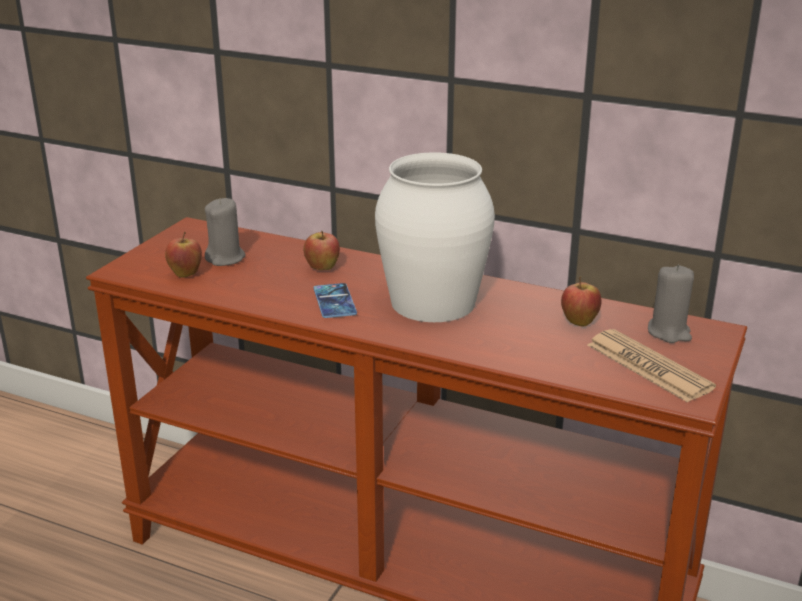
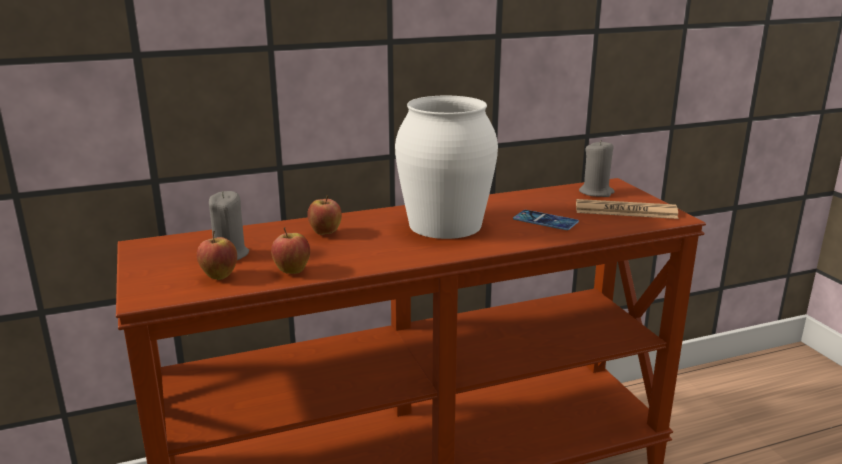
camera: 45 degrees left, 5 degrees down
(334, 301) = (381, 248): phone -> phone (545, 221)
(579, 322) = (546, 204): apple -> apple (292, 271)

